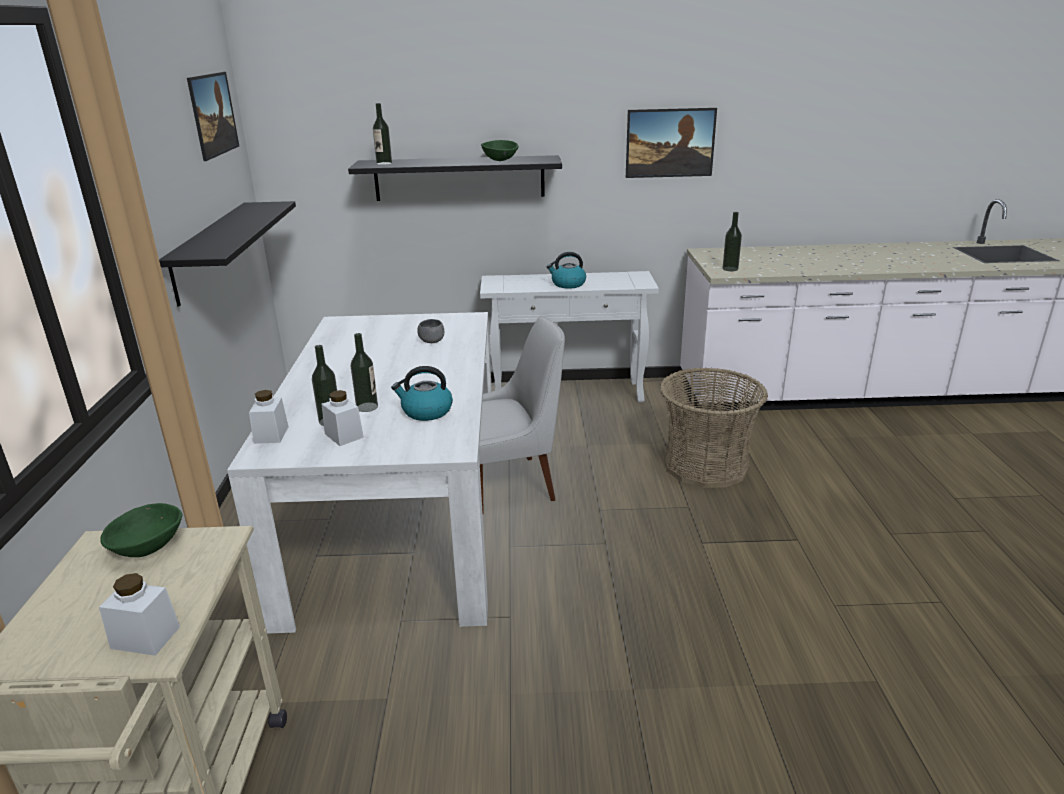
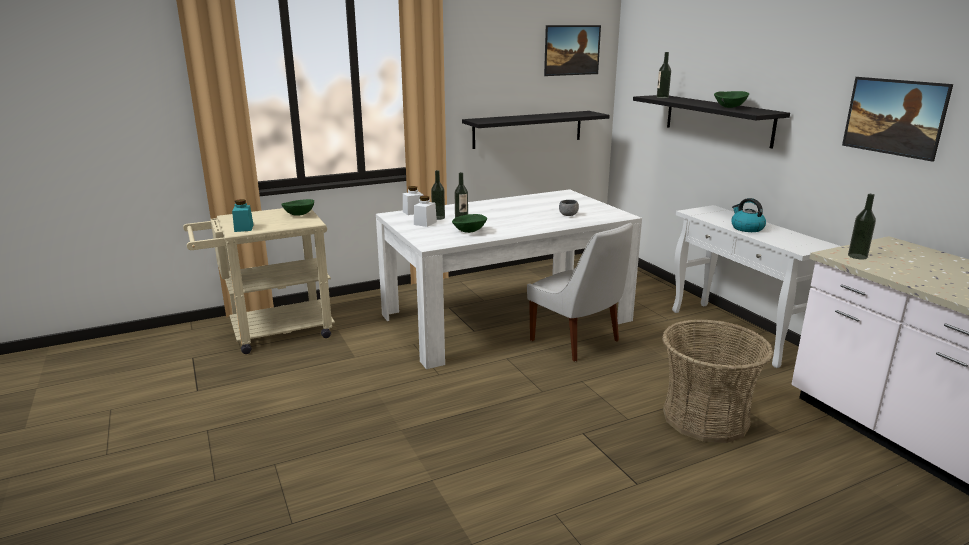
camera: 65 degrees right, 5 degrees down
(145, 637) = (244, 228): white jar -> turquoise jar
(426, 411) = (469, 232): kettle -> green bowl

